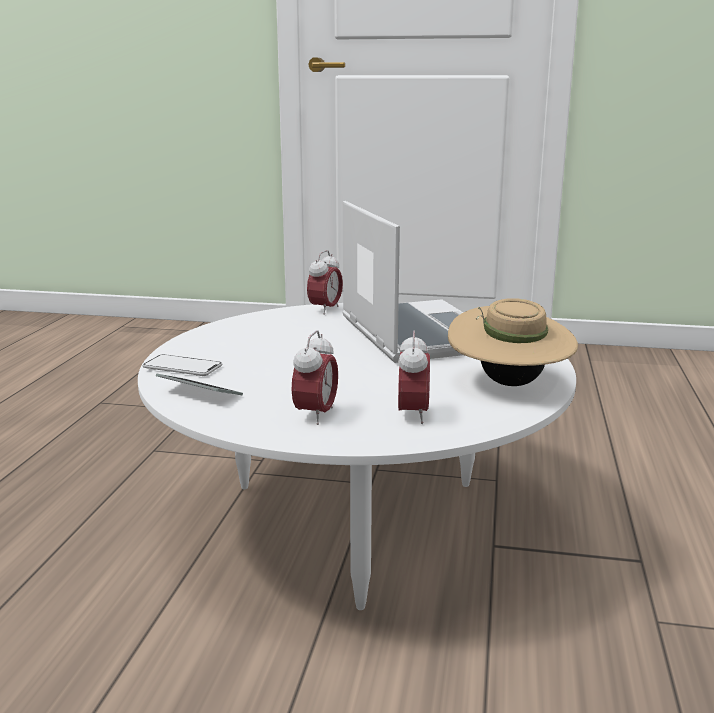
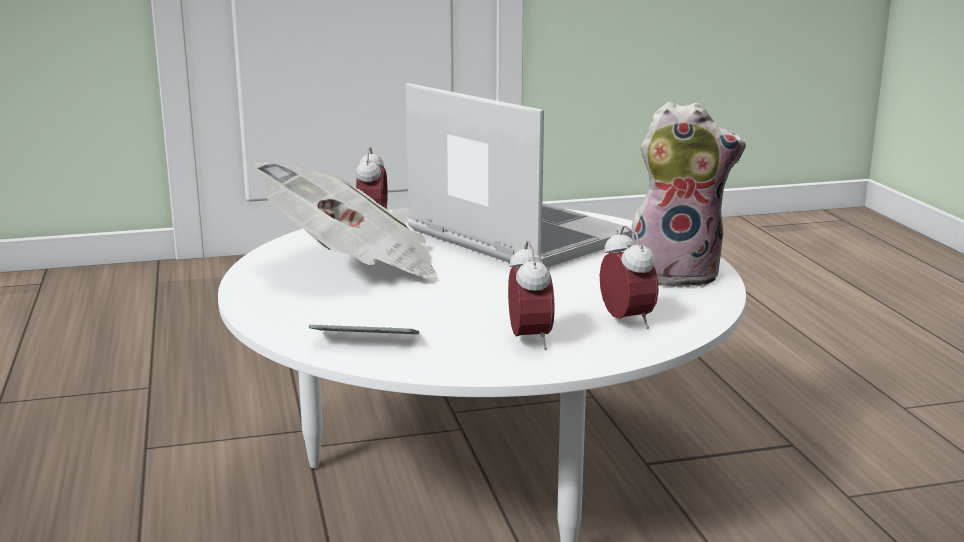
camera: 25 degrees left, 0 degrees up
(182, 367) = (297, 315): phone -> none
(267, 339) = (353, 267): none -> newspaper
(508, 383) = (676, 274): beige hat -> plush toy

